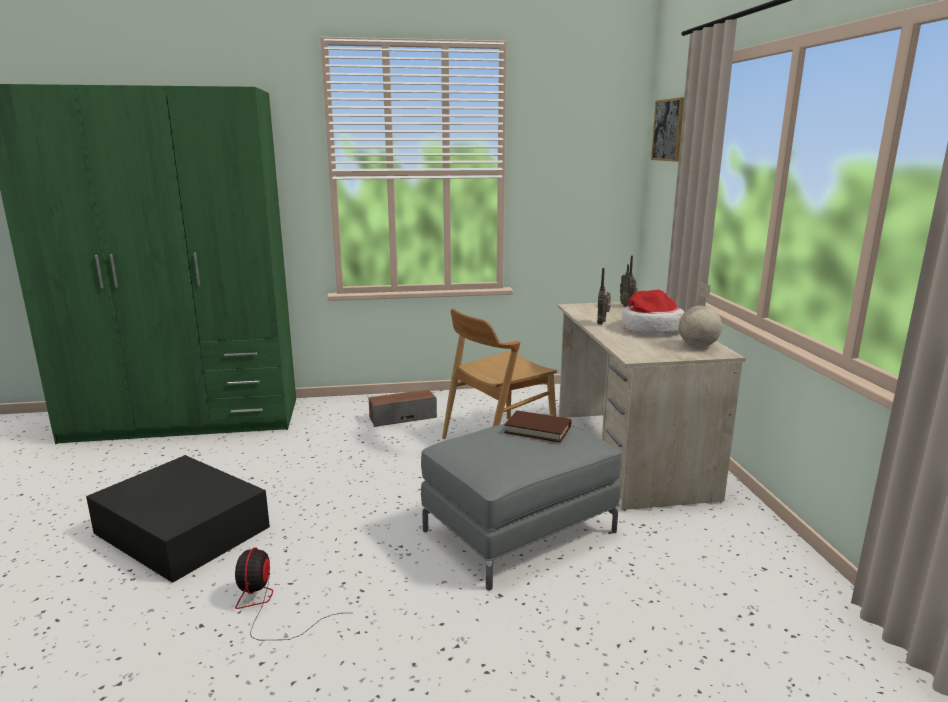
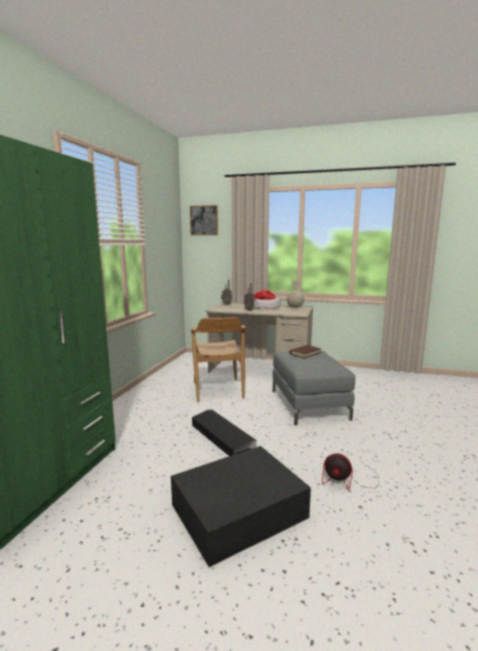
camera: 65 degrees left, 5 degrees down
(347, 480) = (222, 437): none -> black storage box
(402, 417) = (153, 407): speaker -> none

